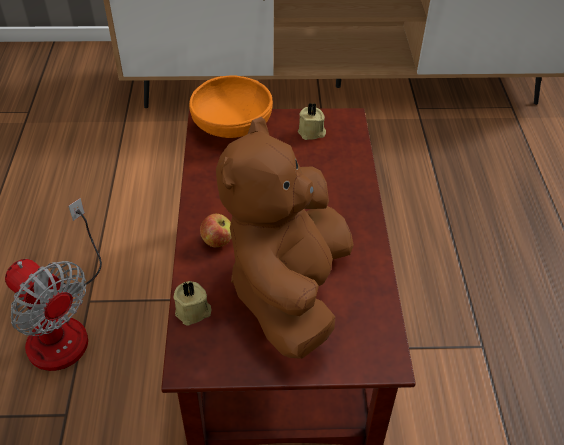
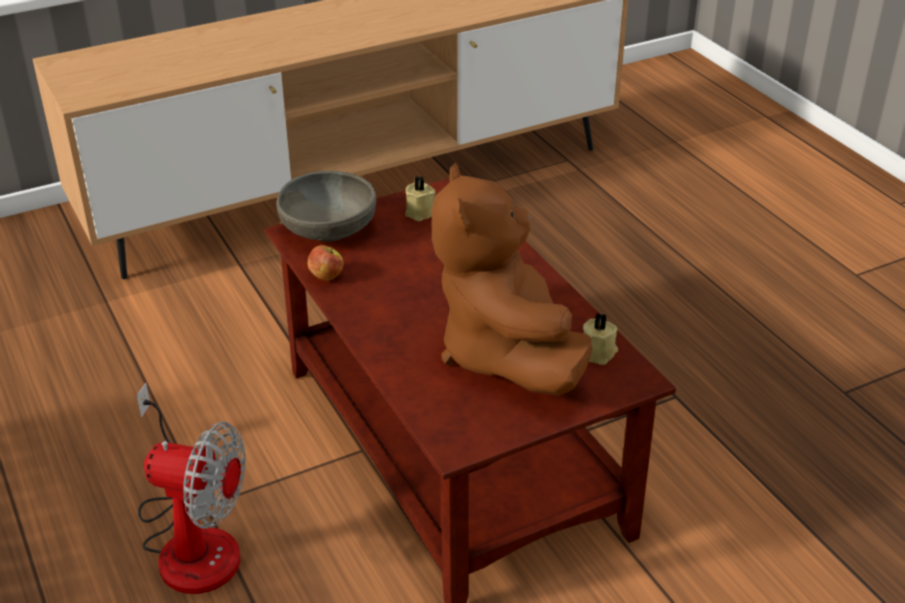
camera: 25 degrees left, 10 degrees down
(193, 312) = (424, 403): beige candle -> beige candle (599, 353)
(217, 241) = (399, 337): apple -> apple (326, 276)
(232, 126) = (329, 230): orange bowl -> grey bowl

